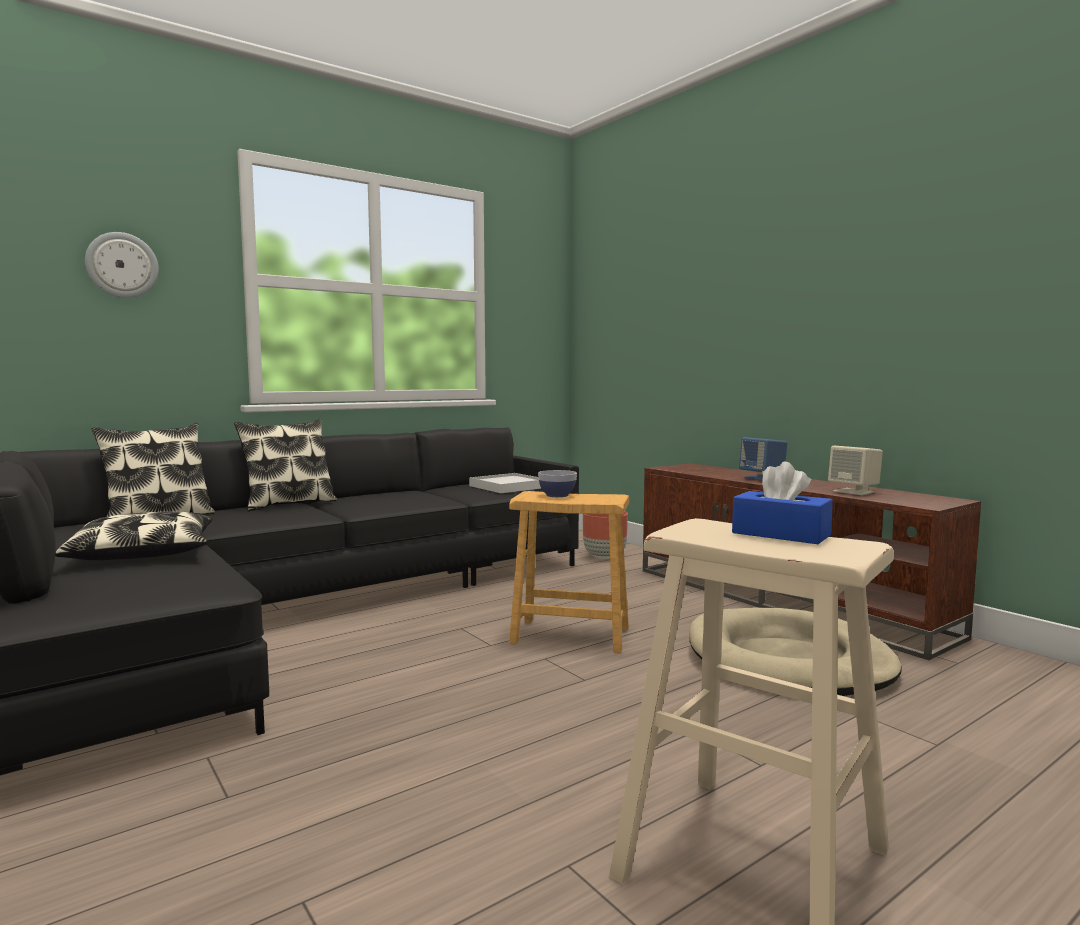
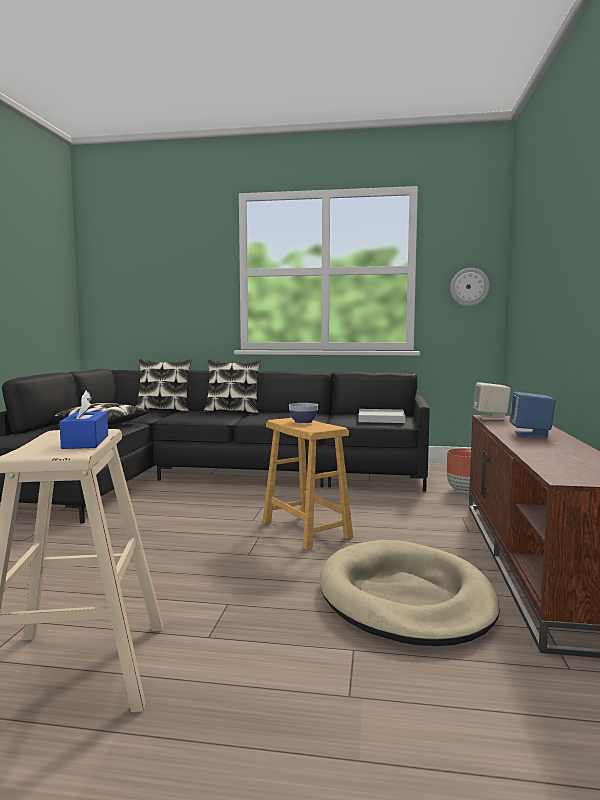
camera: 45 degrees right, 0 degrees up
(122, 265) = (177, 271): wall clock -> wall clock (469, 287)
(854, 492) = (557, 457): beige speaker -> beige speaker (490, 417)

